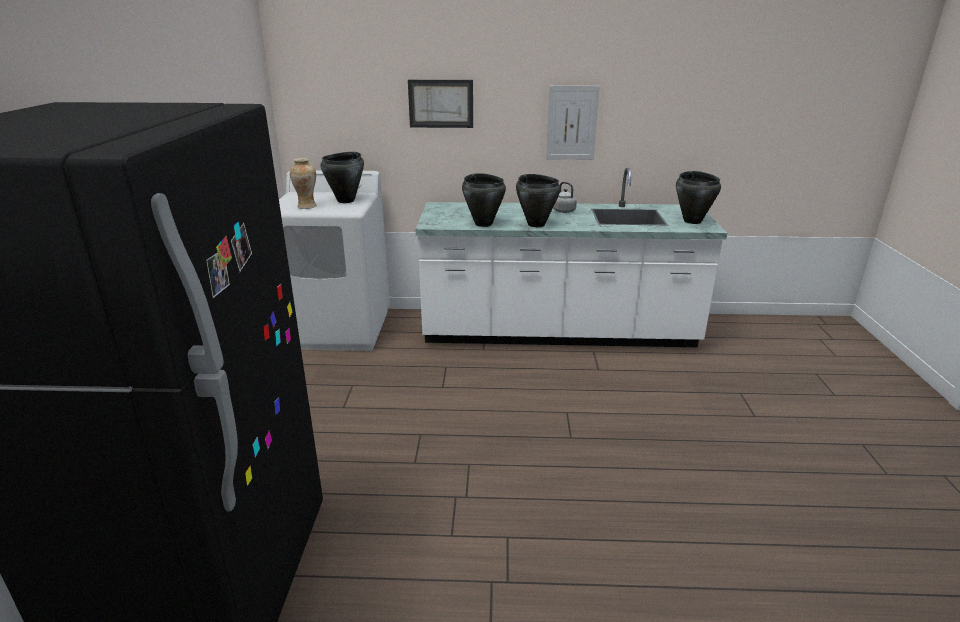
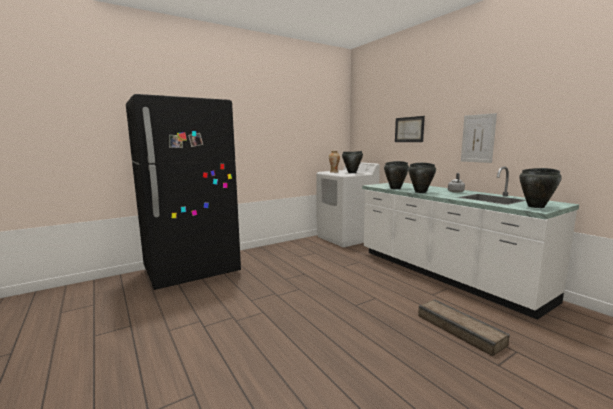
camera: 55 degrees right, 15 degrees down
(683, 398) = (459, 329): none -> crate

